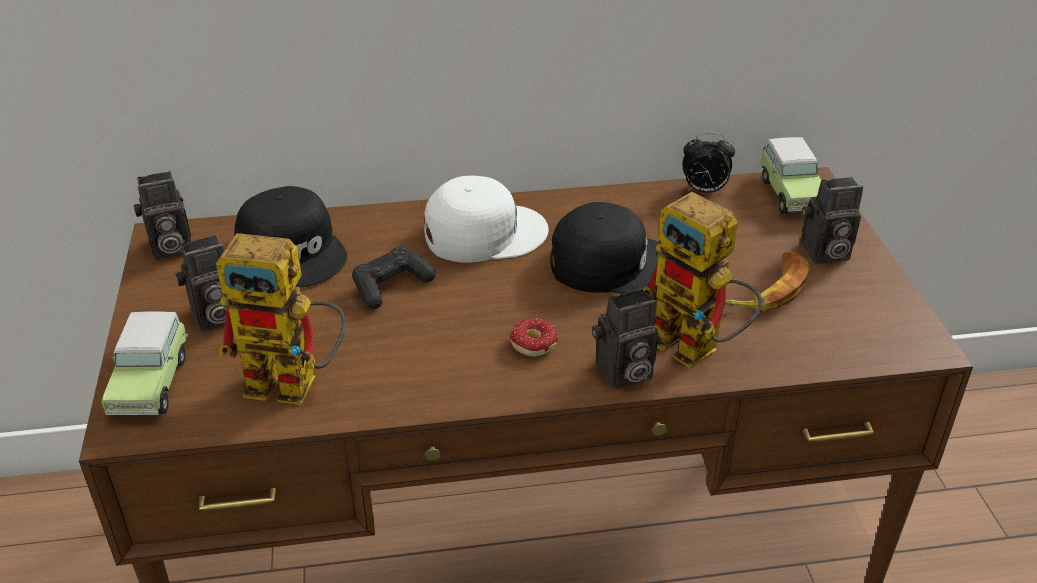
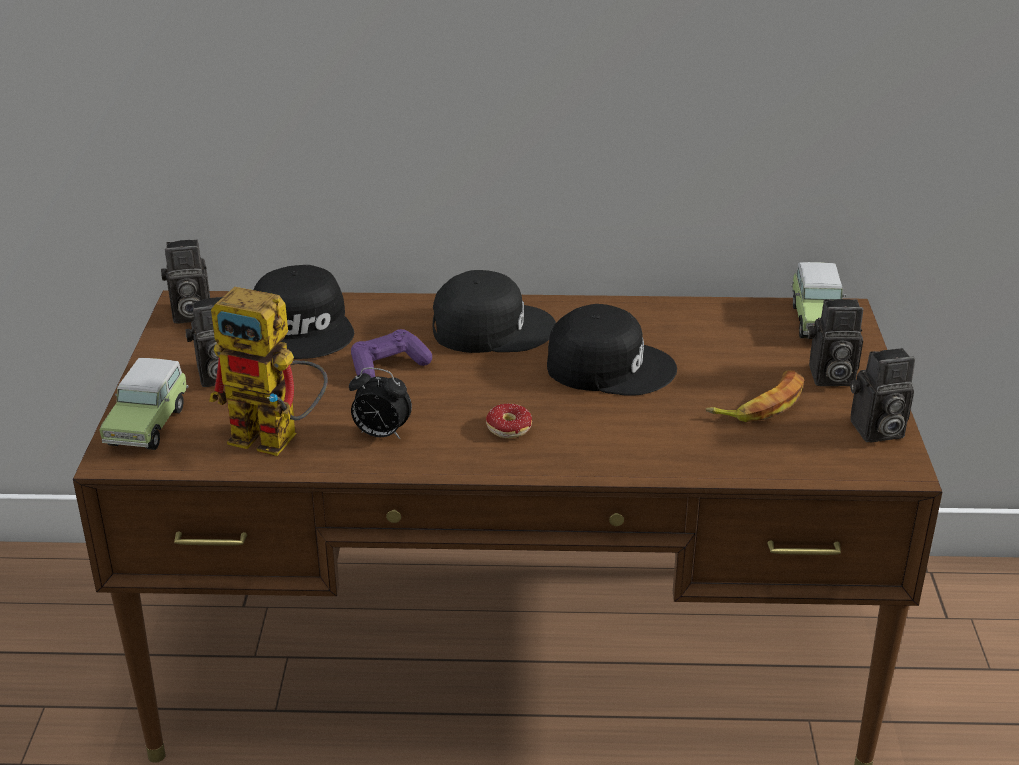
camera: 10 degrees right, 5 degrees down
(391, 286) = (388, 366): black game controller -> purple game controller
(483, 232) = (491, 327): white cap -> black cap
(622, 374) = (586, 462): camera -> camera (875, 431)
(697, 349) = (667, 448): toy robot -> none
(704, 191) = (727, 310): alarm clock -> alarm clock (380, 434)

